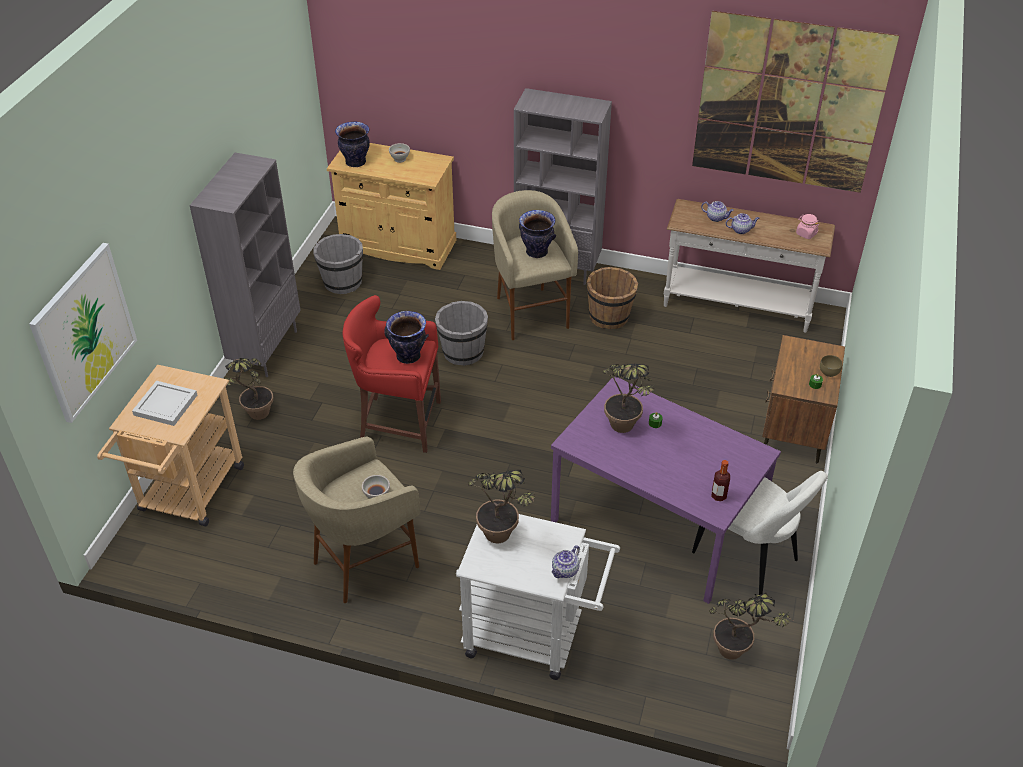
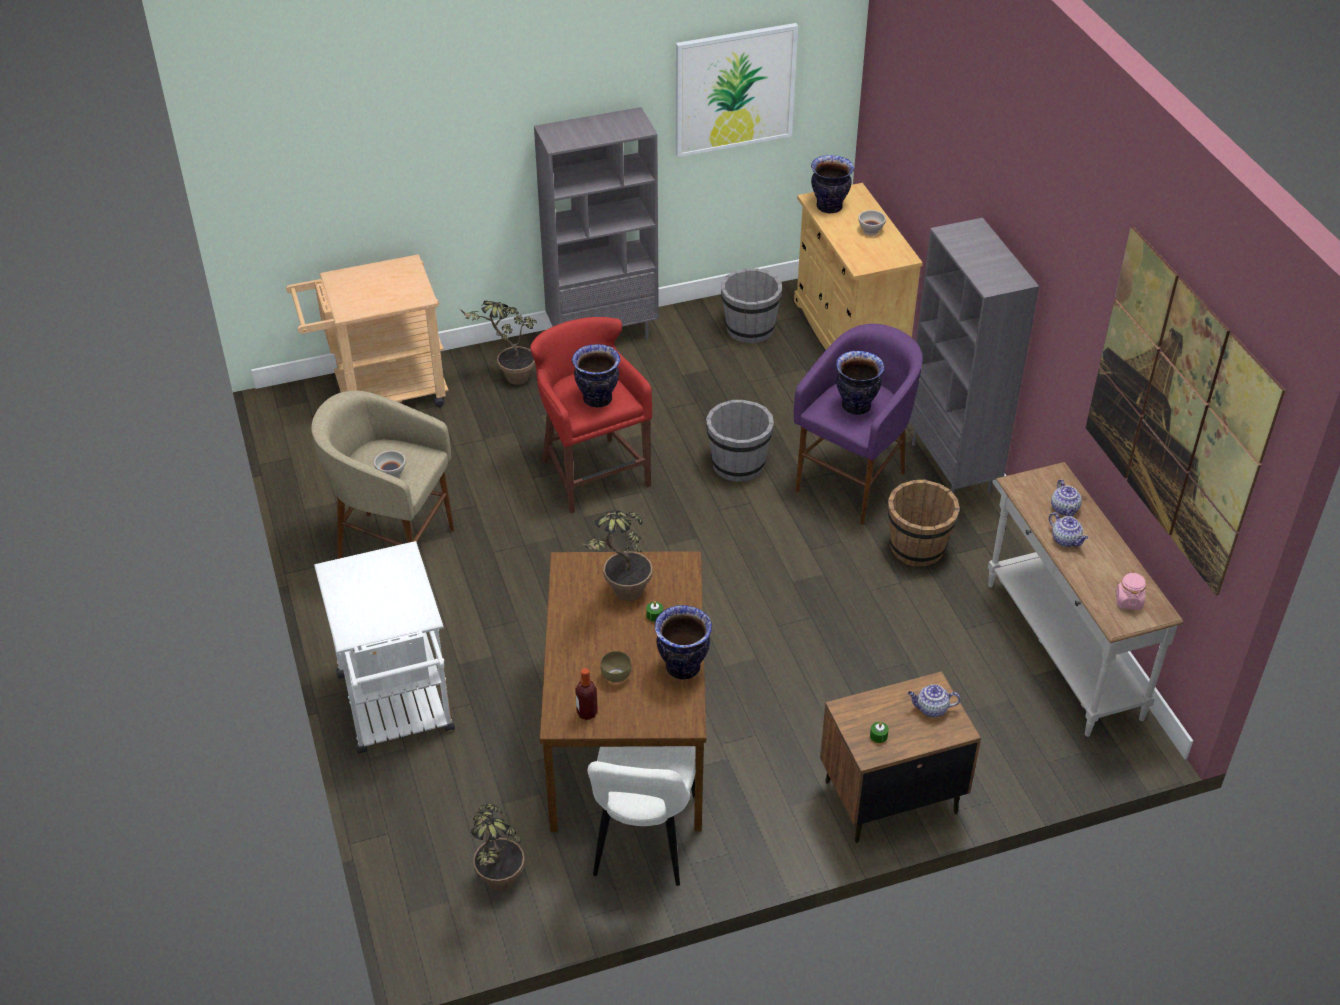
camera: 55 degrees right, 0 degrees up
(84, 332) = (319, 167): picture -> picture (734, 89)
(166, 404) = (373, 286): white tray -> none
(503, 539) = (381, 574): potted plant -> none
(530, 313) = (853, 483): beige stool -> purple stool
(565, 571) = (372, 635): teapot -> teapot (931, 709)
(657, 524) = (628, 737): purple dining table -> brown dining table
(712, 433) = (682, 667): none -> vase
(828, 373) = (912, 740): brown bowl -> brown bowl (615, 676)

